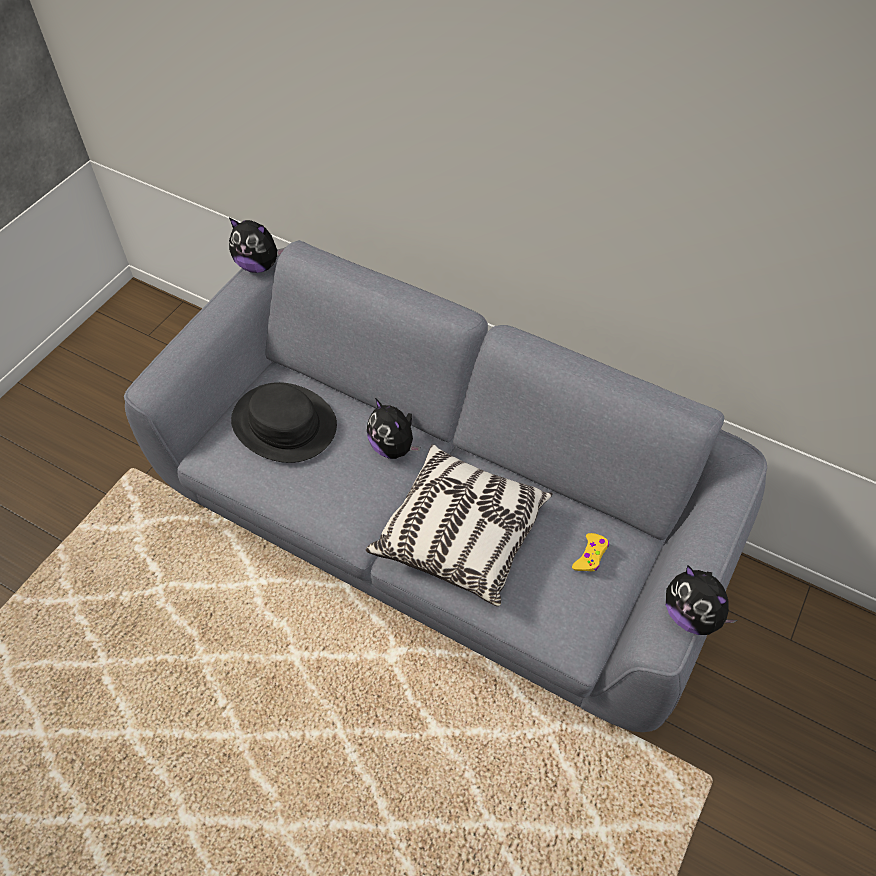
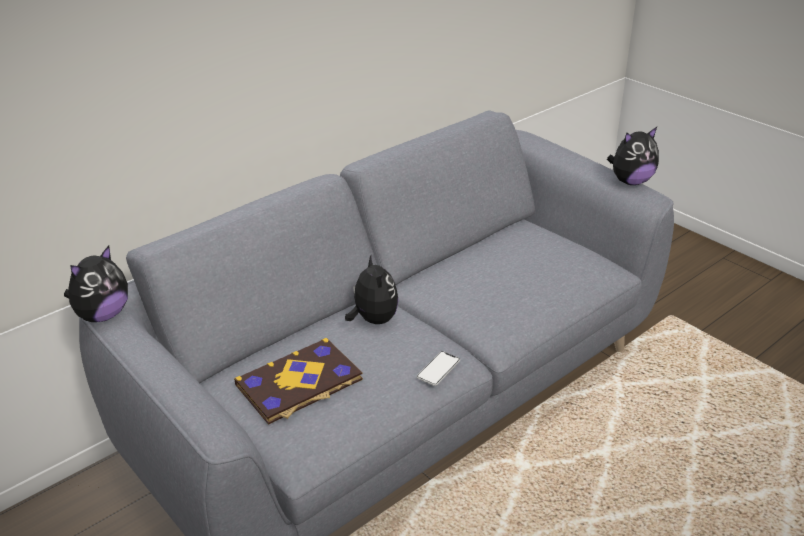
camera: 70 degrees left, 20 degrees down
(284, 424) = (300, 383): black hat -> book
(337, 518) = (438, 369): none -> phone
(393, 447) = (373, 319): plush toy -> plush toy turned 90 degrees counterclockwise
(460, 534) = (490, 300): pillow -> none
(590, 556) = (538, 243): yellow game controller -> none

